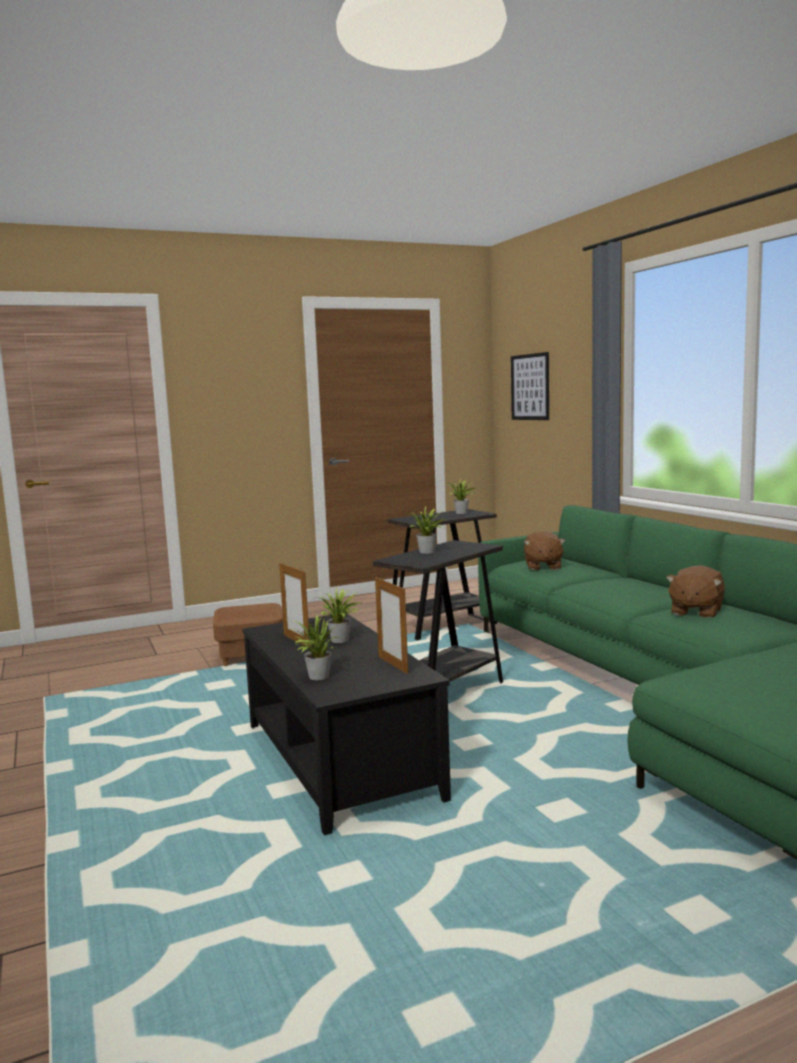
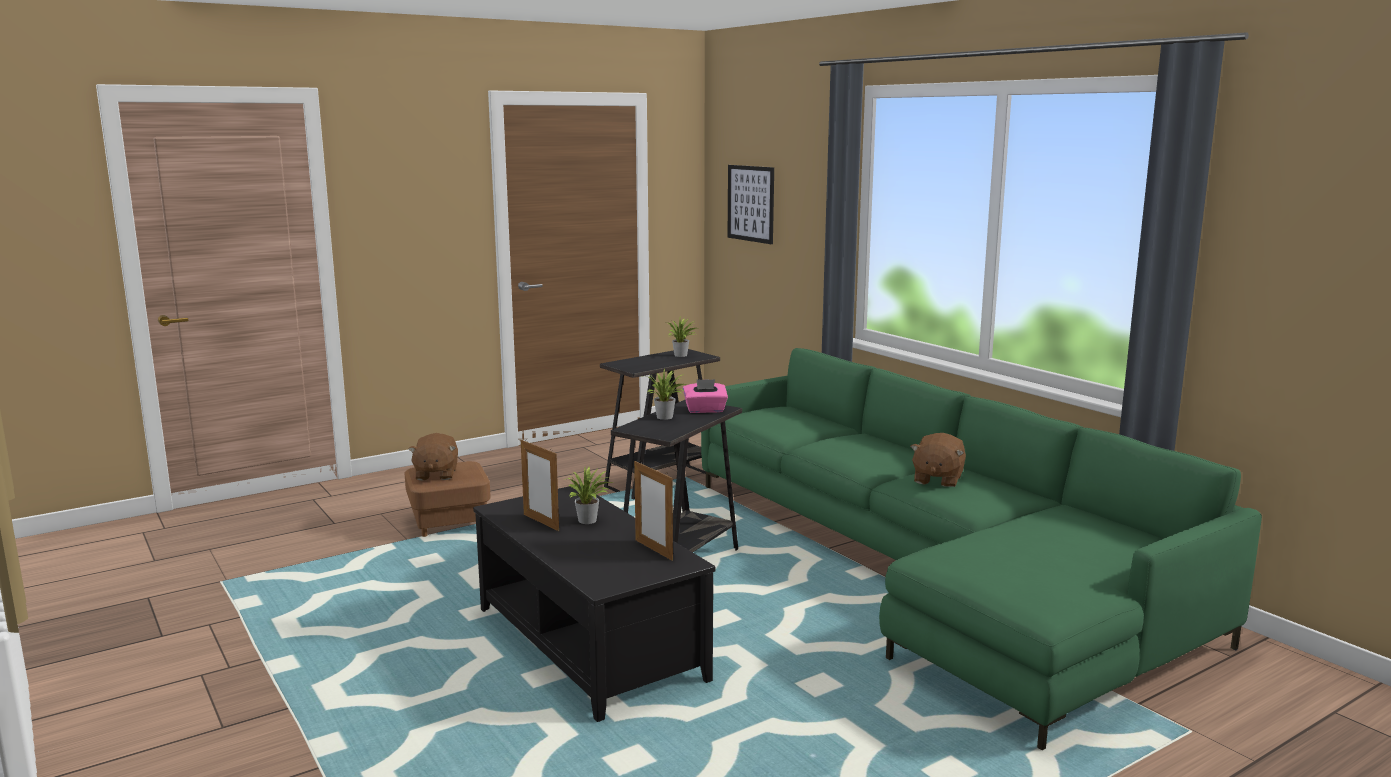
camera: 10 degrees left, 5 degrees up
(316, 677) = (580, 566): potted plant -> none
(467, 547) = (705, 410): none -> pink tissue box
(542, 567) = (773, 420): brown plush toy -> brown plush toy (436, 474)

